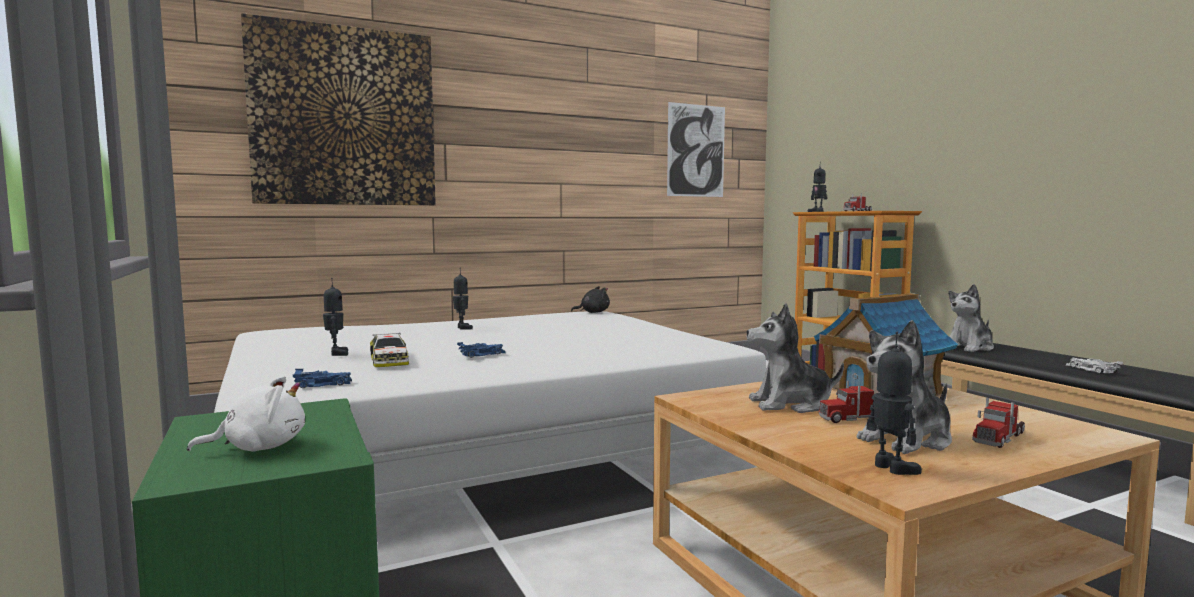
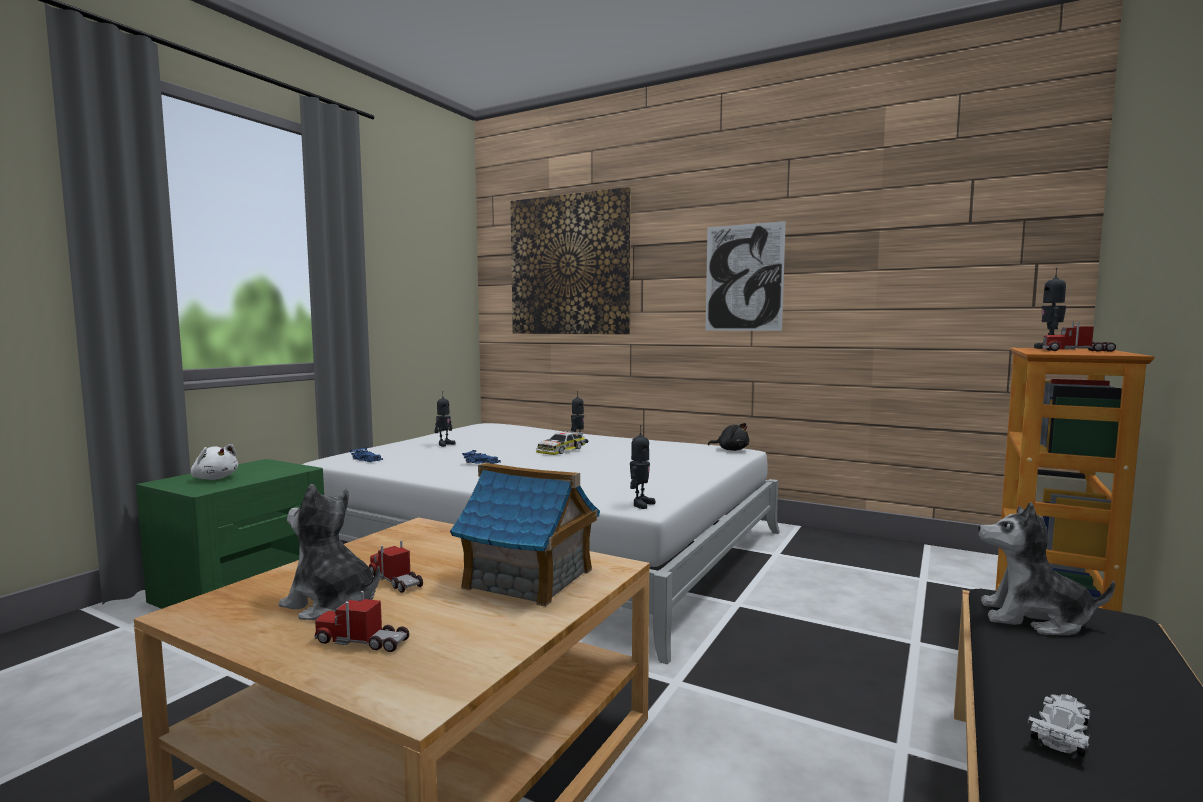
camera: 55 degrees right, 0 degrees up
(389, 360) = (442, 454): toy car -> toy car (561, 450)
(696, 150) = (947, 259): picture -> picture (744, 278)
(790, 404) = (428, 554): plush toy -> none
(890, 468) = (237, 605): toy robot -> toy robot (640, 504)

